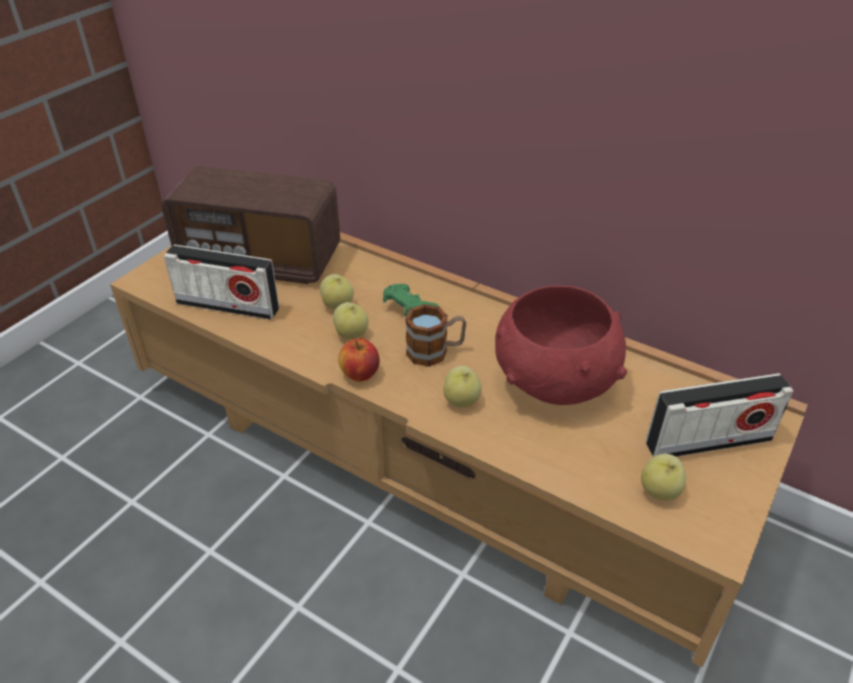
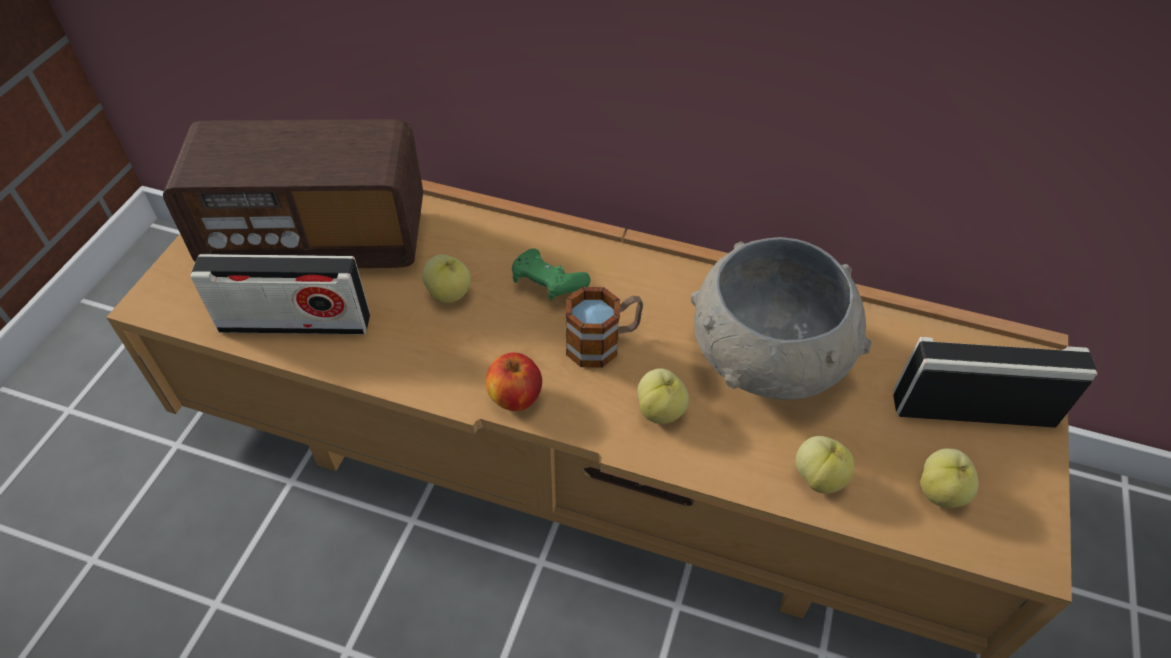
camera: 15 degrees left, 10 degrees up
(351, 333) = (483, 336): apple -> apple (819, 477)
(553, 382) = (766, 360): red bowl -> grey bowl
(708, 441) = (973, 409): radio -> radio turned 150 degrees counterclockwise

